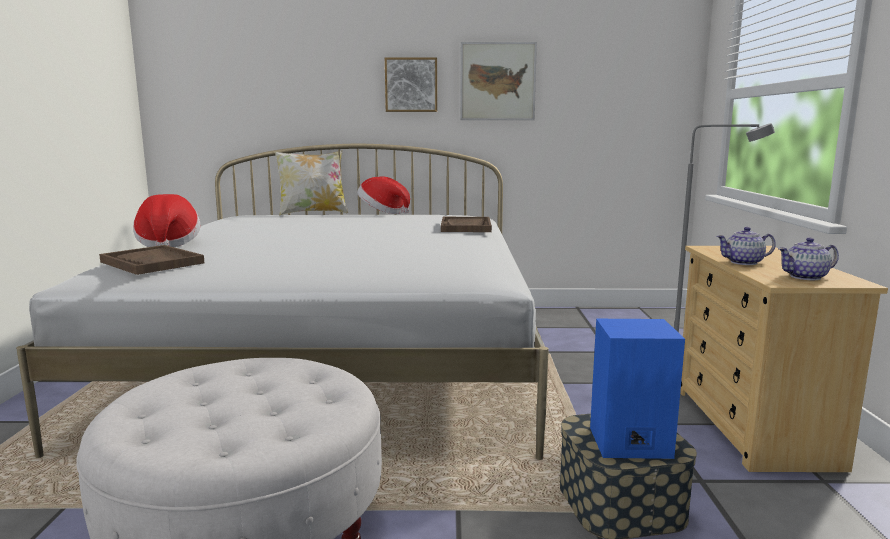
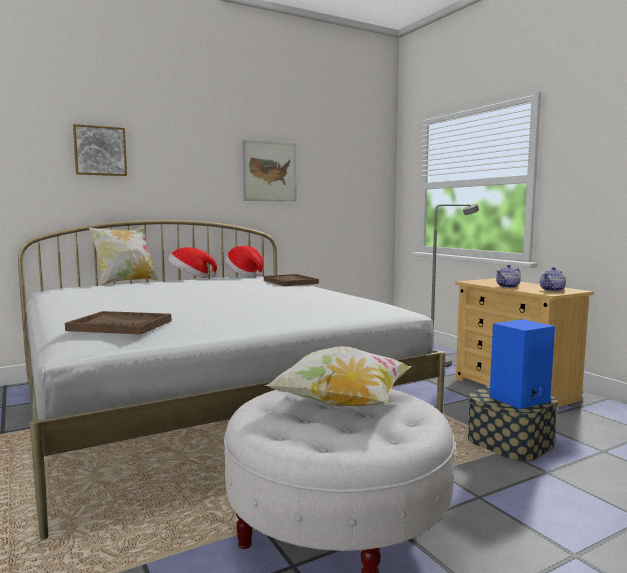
camera: 30 degrees left, 5 degrees down
(168, 244) = (79, 313): hat -> hat (245, 275)
(266, 392) = (342, 404): none -> pillow
(411, 85) = (204, 171): picture -> picture (100, 151)

